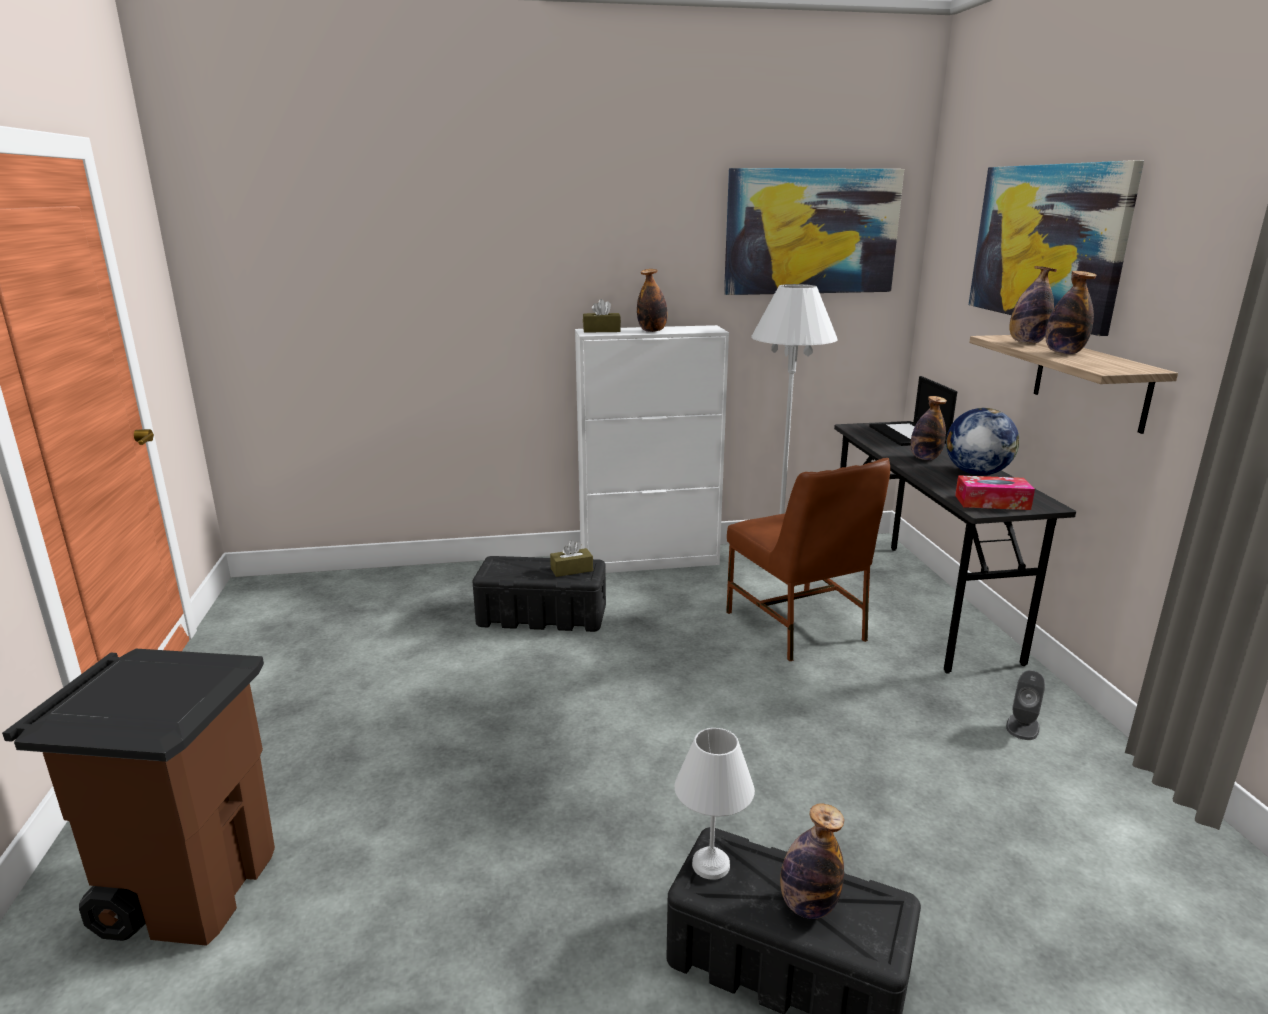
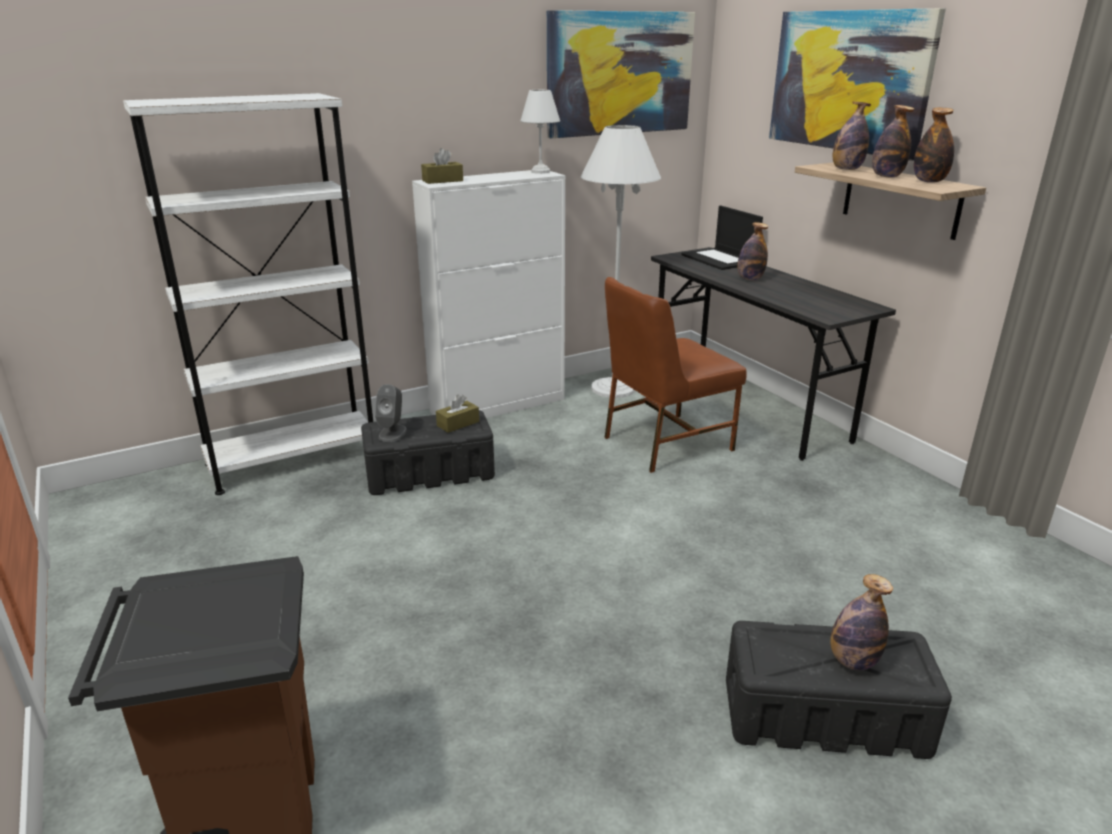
camera: 20 degrees left, 5 degrees up
(432, 581) = (293, 459): none -> white bookcase
(652, 331) = (492, 178): bottle -> bottle (929, 181)
(709, 865) = (760, 651): white table lamp -> white table lamp (540, 172)
(797, 626) = (664, 443): brown chair -> brown chair turned 105 degrees clockwise
(976, 473) = (799, 287): globe -> none
(992, 502) = (832, 310): tissue box -> none
(1022, 726) = (879, 491): grey speaker -> grey speaker (392, 433)

